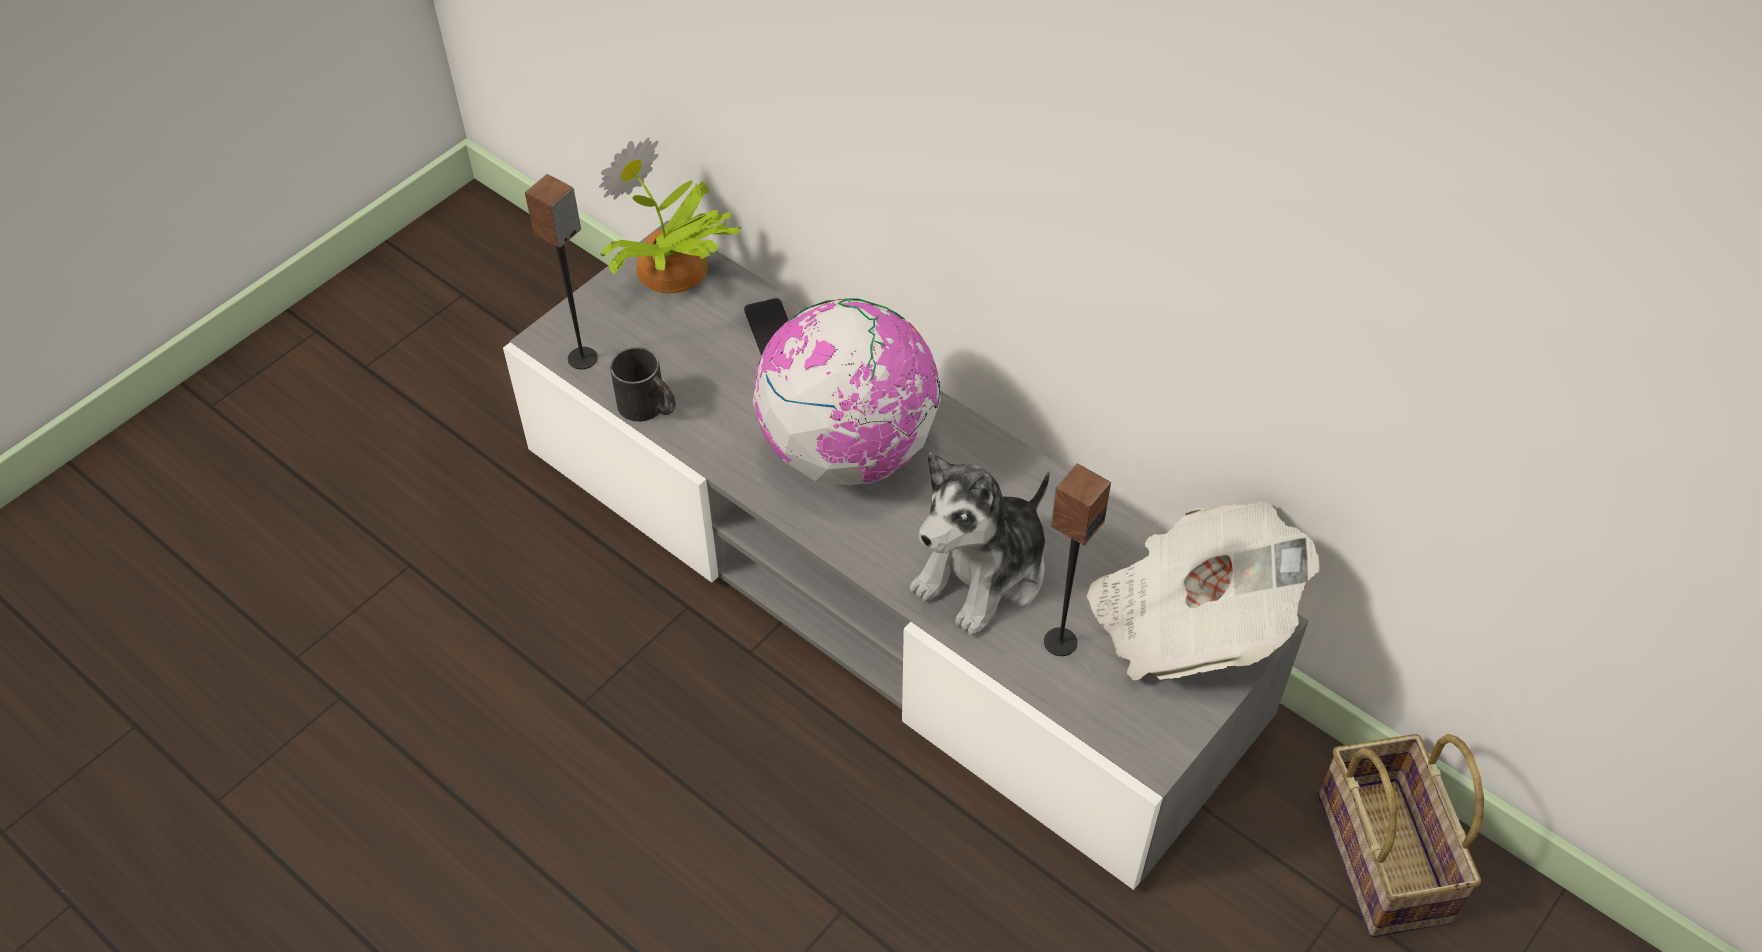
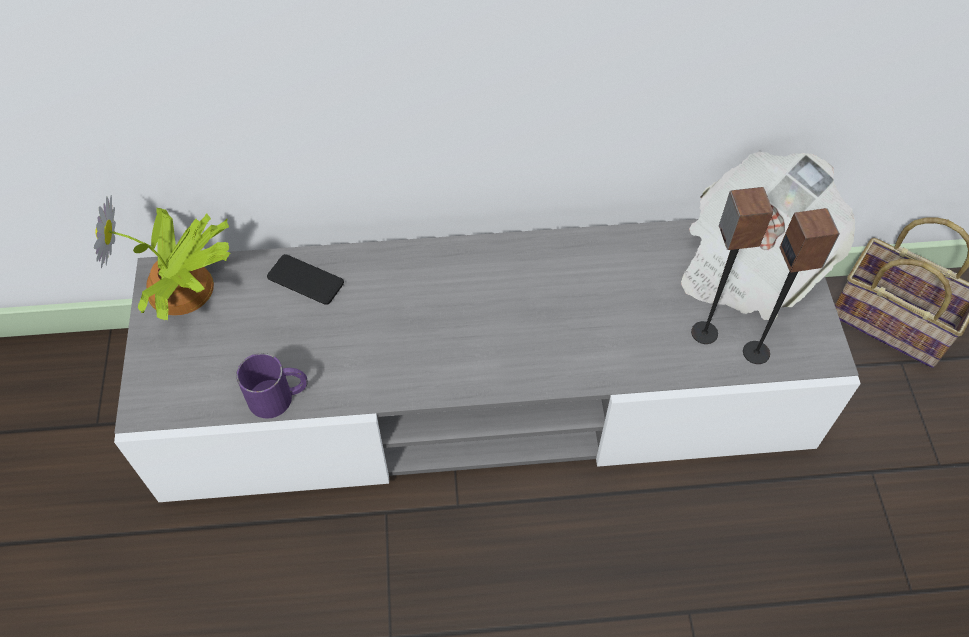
camera: 45 degrees left, 5 degrees up
(583, 358) = (189, 401): speaker -> speaker (756, 352)
(649, 407) = (279, 397): black mug -> purple mug
(849, 451) = (447, 318): globe -> none
(983, 574) = (616, 328): plush toy -> none

